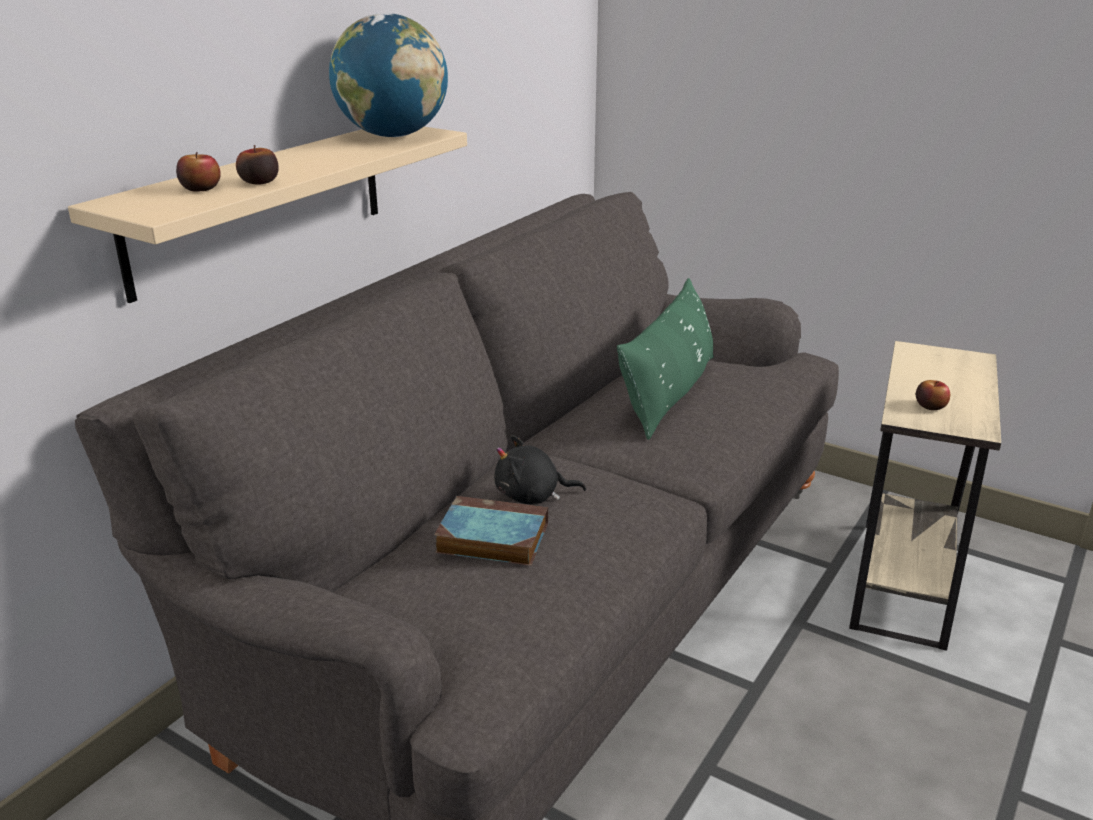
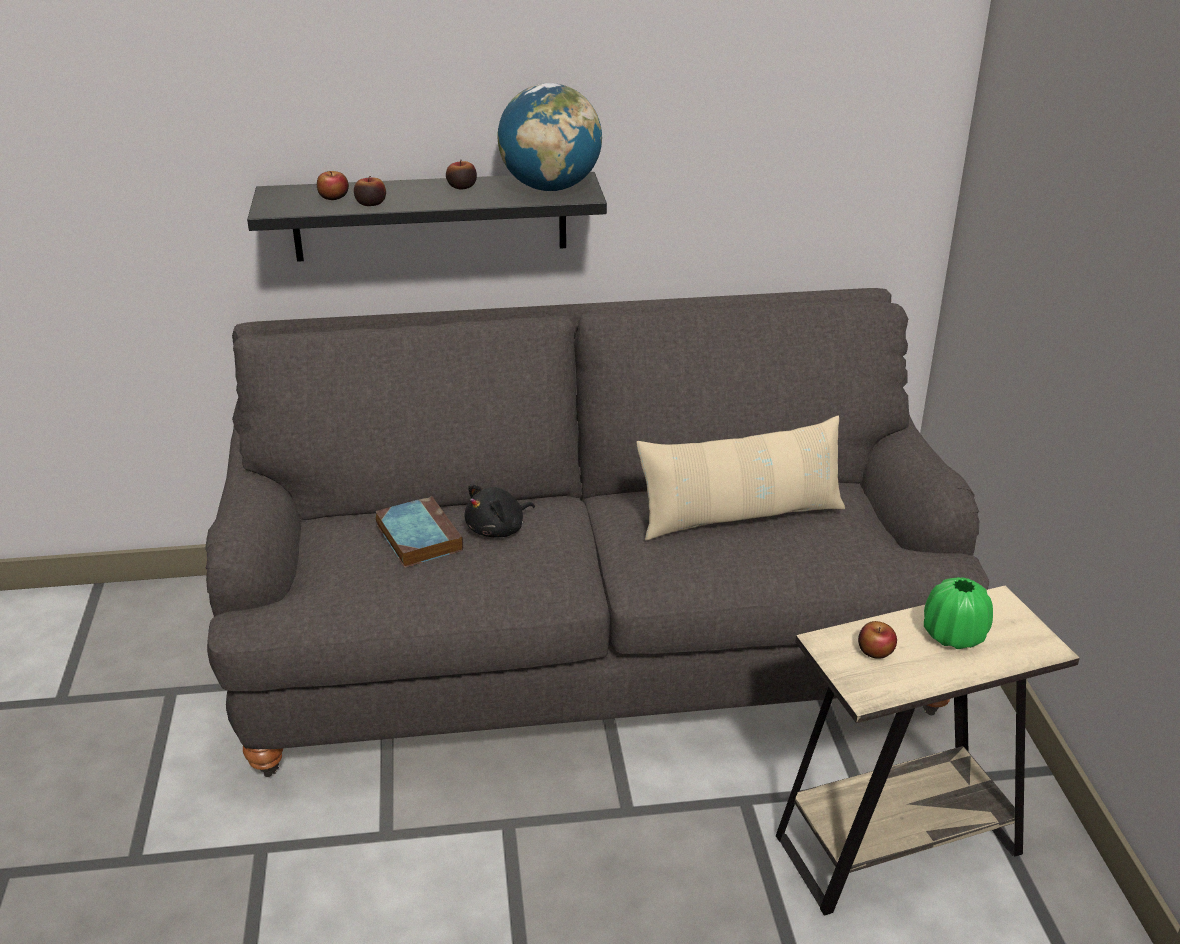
camera: 50 degrees right, 5 degrees up
(260, 205) = (430, 216): beige shelf -> black shelf
(310, 153) = (461, 187): none -> apple
(532, 496) = (498, 529): black plush toy -> black plush toy turned 90 degrees counterclockwise
(669, 393) = (741, 517): green pillow -> beige pillow
(937, 376) = (954, 635): none -> green vase

